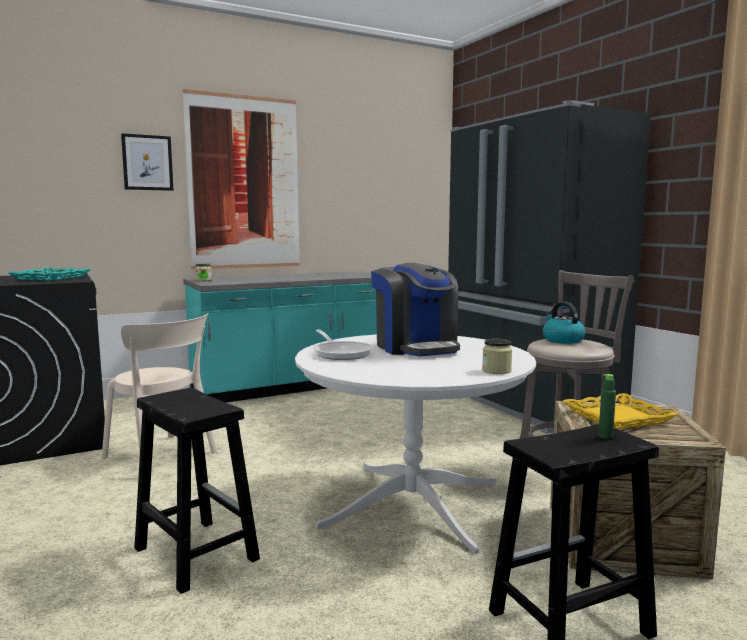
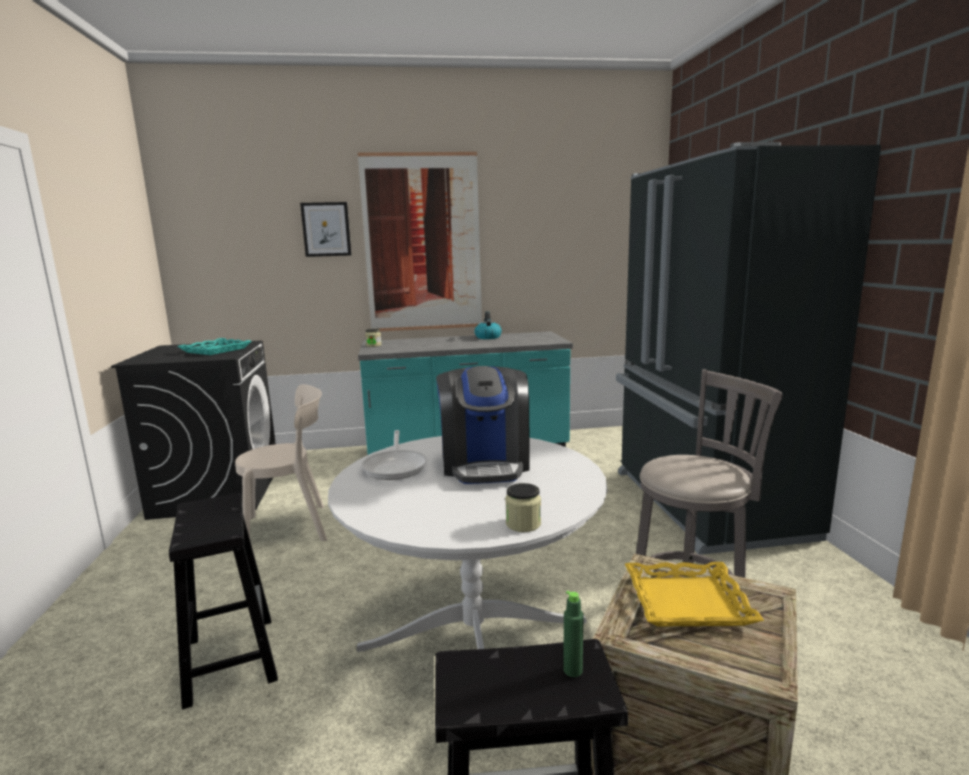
camera: 20 degrees right, 5 degrees up
(163, 457) = (292, 527): beige chair -> beige chair turned 75 degrees counterclockwise
(562, 340) = (688, 462): kettle -> kettle (487, 337)

